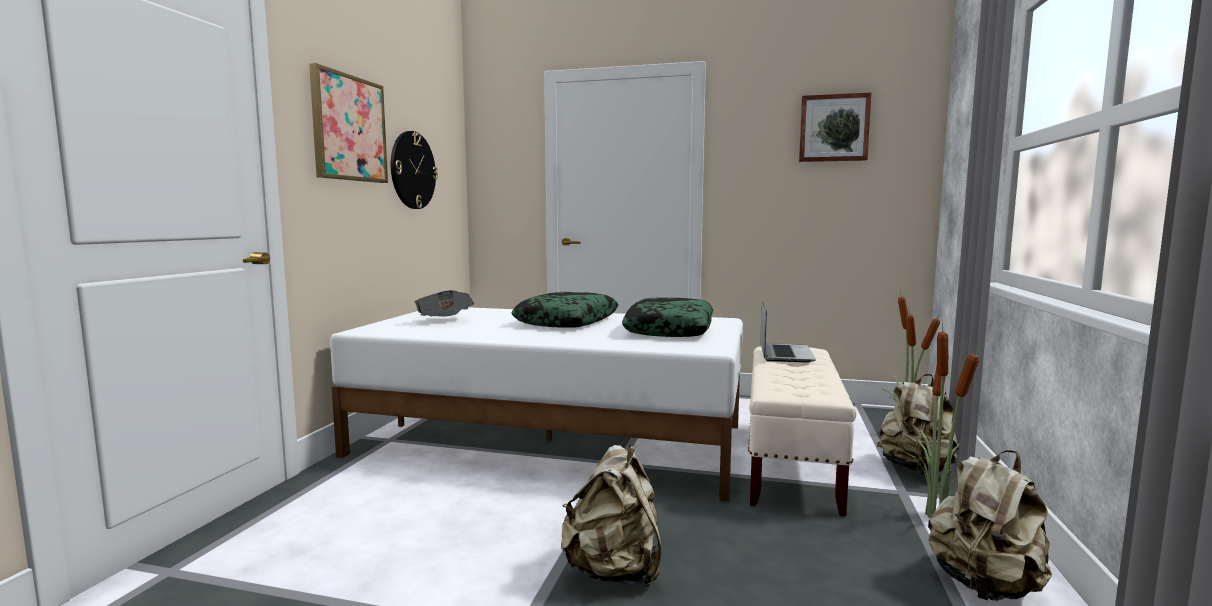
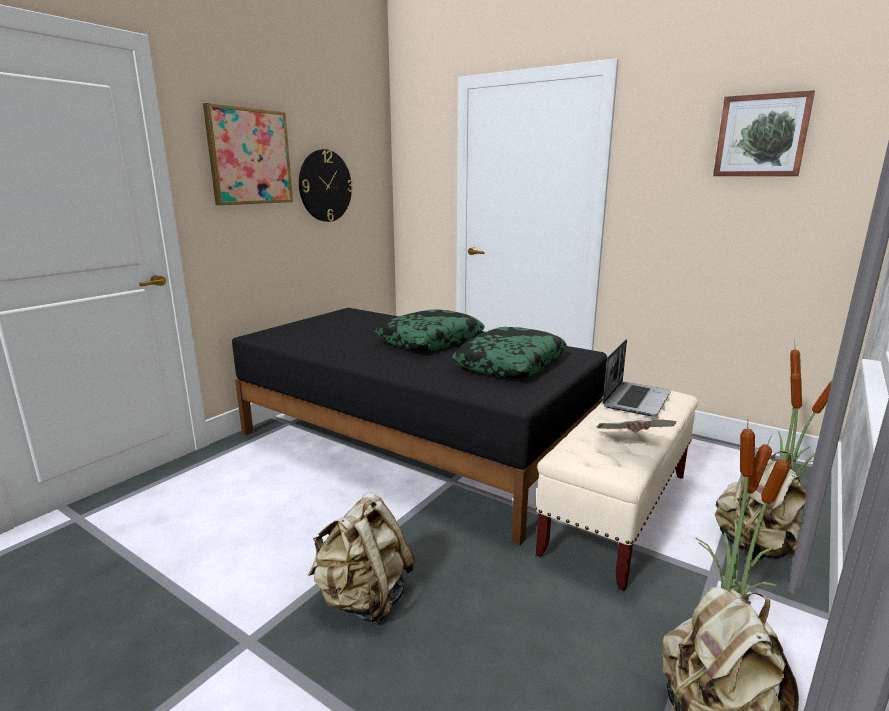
camera: 20 degrees right, 10 degrees up
(445, 321) = (332, 329): newspaper -> newspaper (632, 444)
(550, 439) = (412, 443): white bed -> black bed

